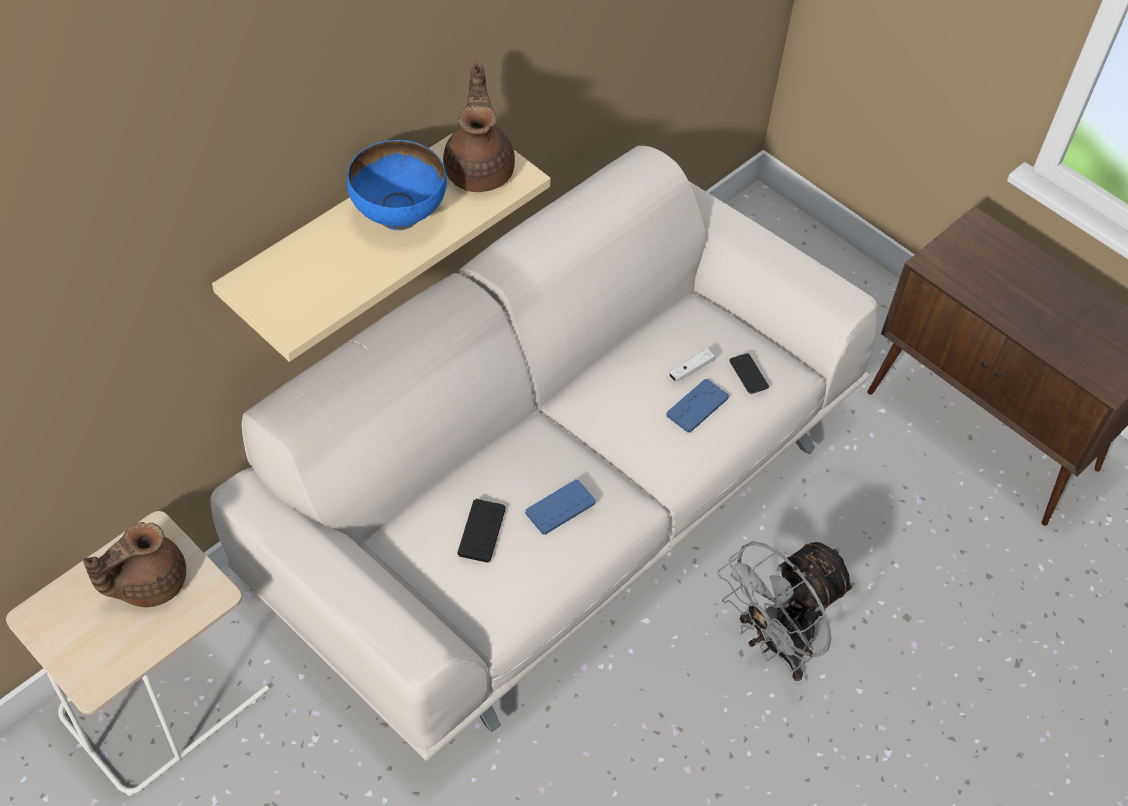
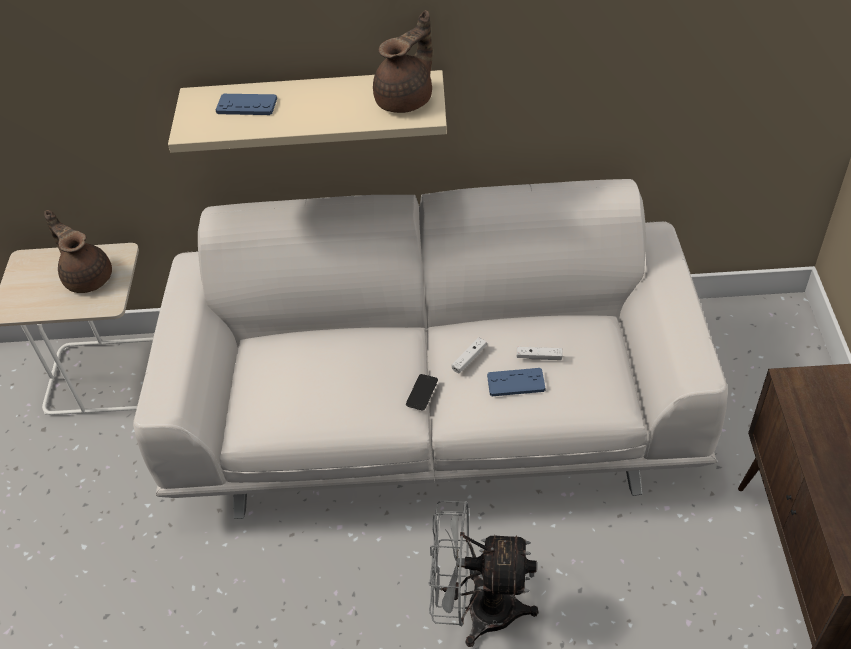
camera: 50 degrees right, 5 degrees down
(147, 583) = (88, 277): brown teapot -> brown teapot turned 45 degrees clockwise
(398, 216) = (323, 102): blue bowl -> none
(481, 531) = (292, 370): black game controller -> none
(560, 508) = (353, 387): blue game controller -> blue game controller (246, 106)
(631, 411) = (469, 358): none -> white game controller
(748, 374) = (578, 385): phone -> phone (422, 392)

